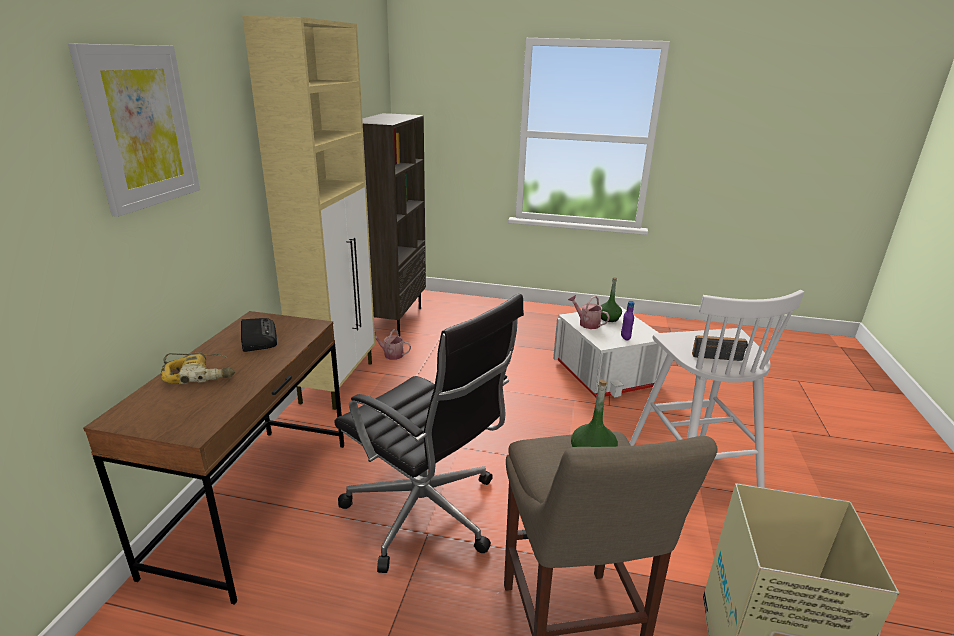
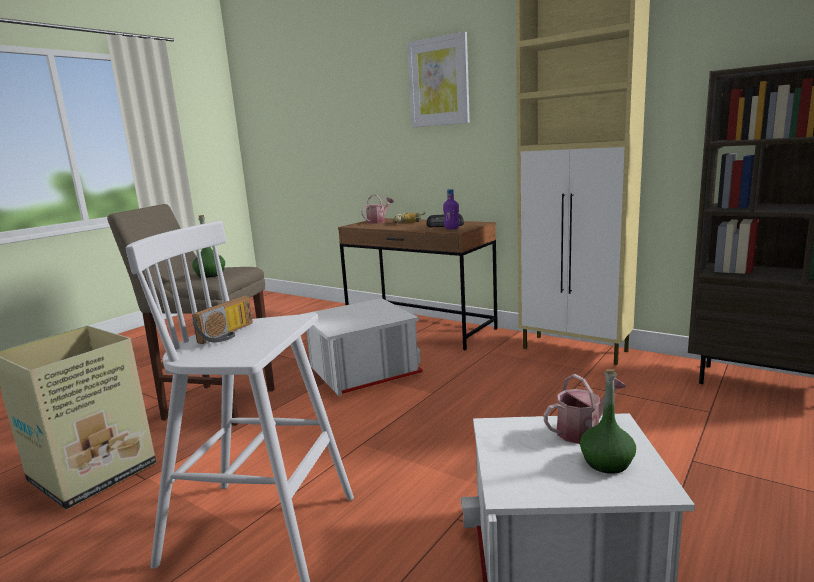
camera: 115 degrees right, 10 degrees down
(391, 354) = (641, 375): watering can -> watering can (378, 221)
(426, 514) = (362, 372): black office chair -> white storage box
(625, 337) = (509, 454): purple bottle -> purple bottle (451, 228)

